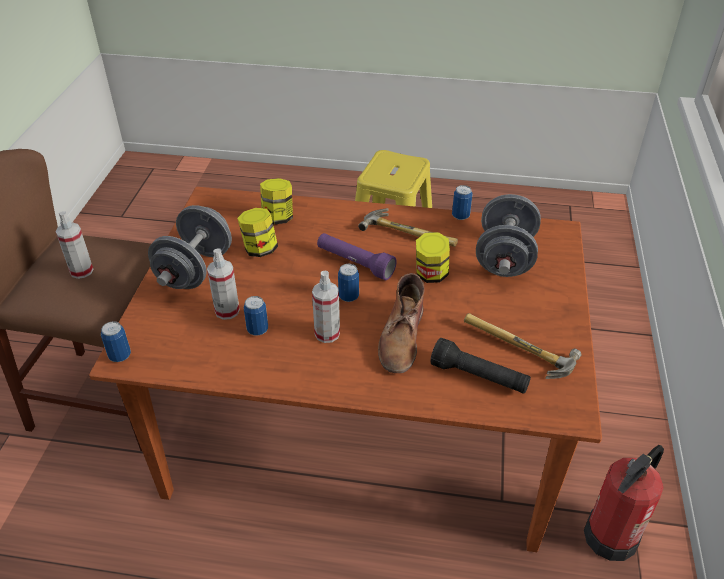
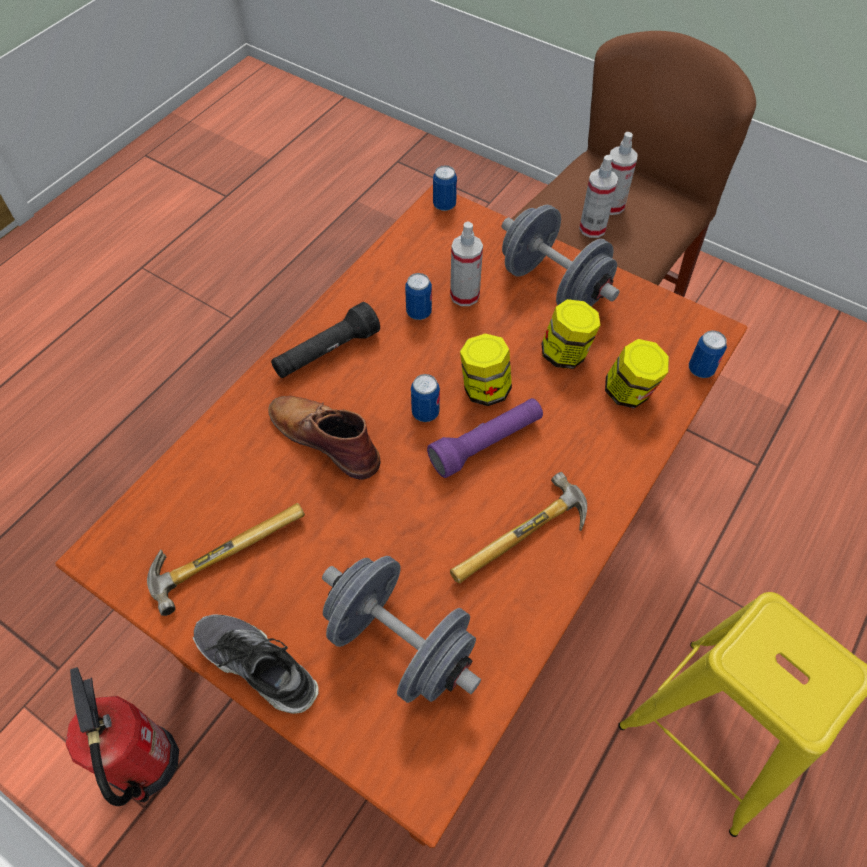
camera: 115 degrees right, 15 degrees up
(327, 333) = (375, 370): spray bottle -> spray bottle (592, 228)
(431, 275) = (416, 523): jar -> jar (484, 388)
(460, 216) = (534, 637): can -> can (700, 369)
(479, 377) = (216, 486): black flashlight -> black flashlight (326, 352)
(565, 306) = (257, 666): none -> shoe

